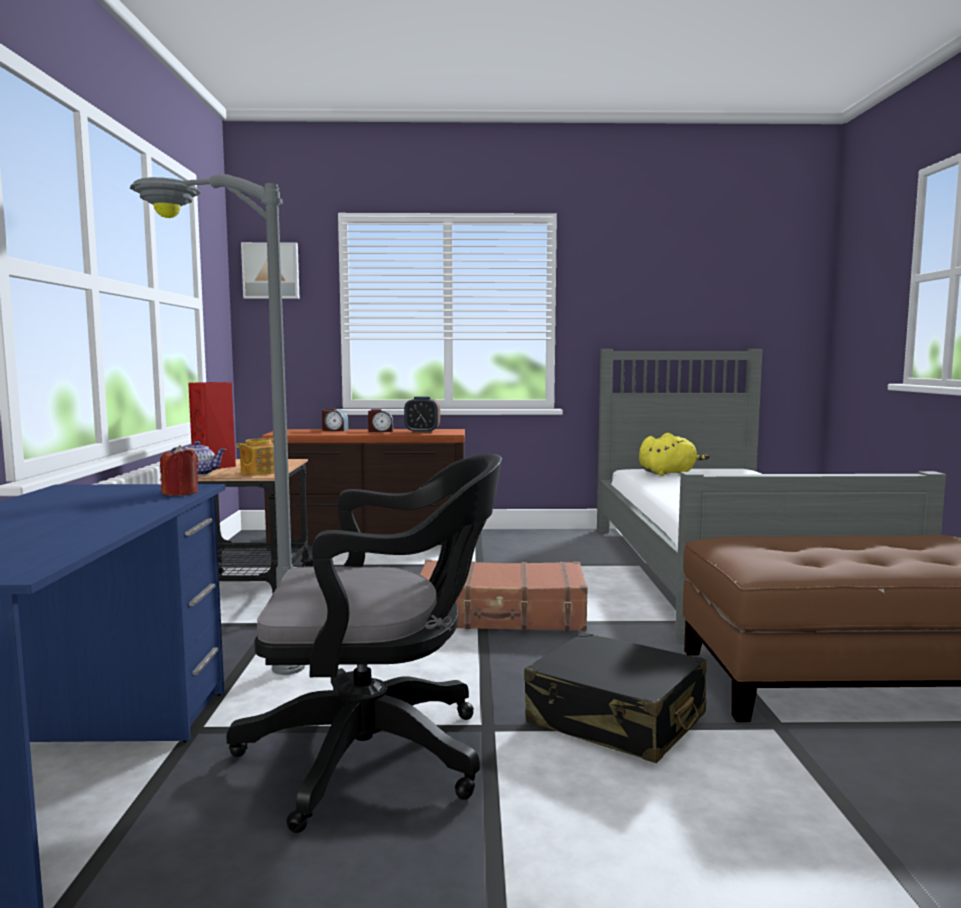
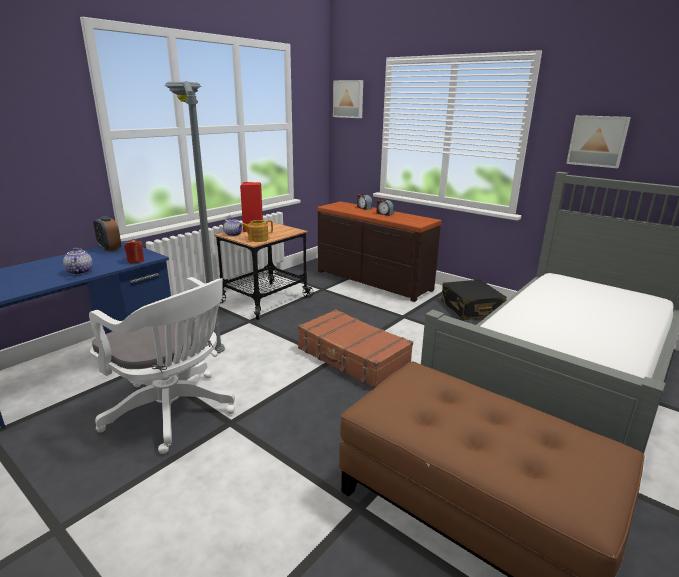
camera: 40 degrees right, 15 degrees up
(110, 515) = (79, 271): none -> teapot
(379, 754) = (174, 412): black office chair -> white office chair
(422, 432) = (404, 219): alarm clock -> alarm clock (109, 248)
(616, 720) = (287, 452): black suitcase -> black suitcase (471, 309)
(633, 312) = (597, 141): none -> picture
(669, 473) = (569, 289): yellow plush toy -> none

